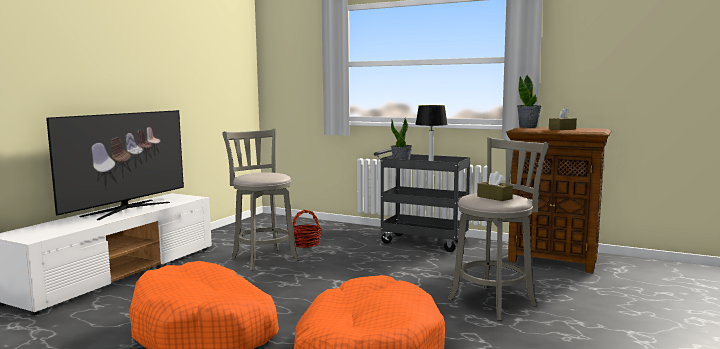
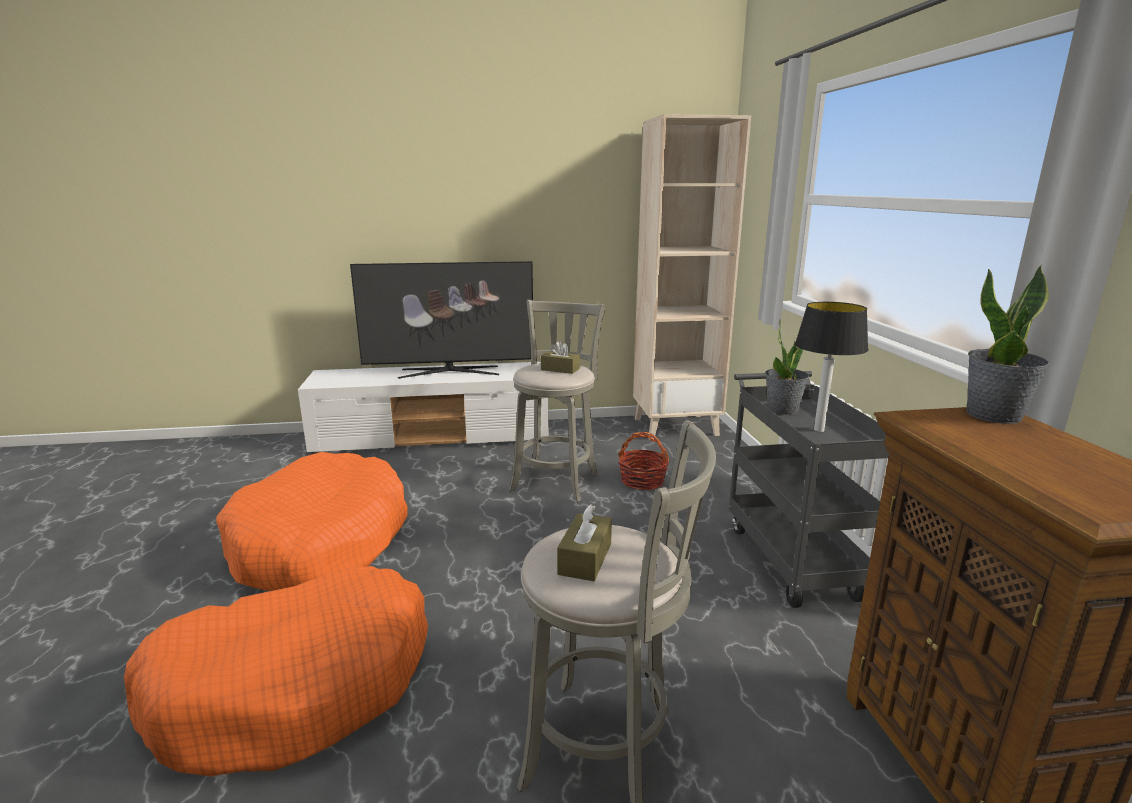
camera: 55 degrees right, 10 degrees up
(261, 222) = (676, 426): none -> beige bookcase
(562, 129) = (1036, 456): brown tissue box -> brown tissue box (560, 369)

